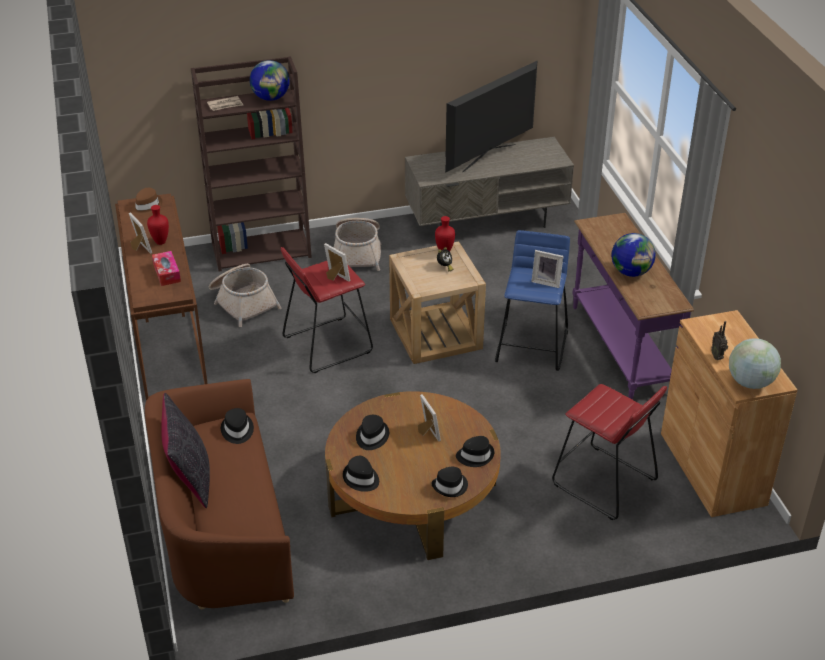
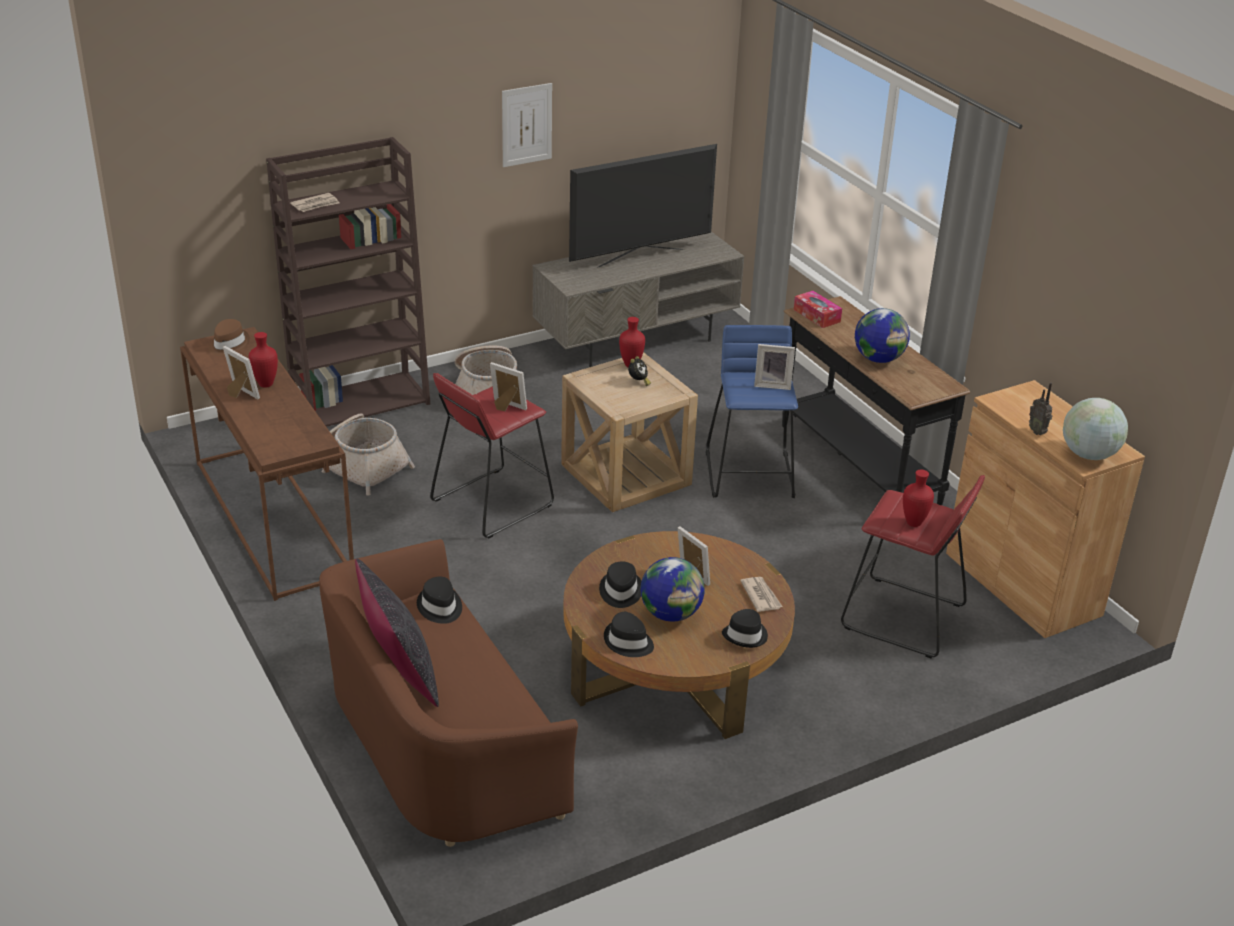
camera: 15 degrees left, 5 degrees down
(167, 273) = (290, 420): tissue box -> tissue box (816, 315)
(271, 98) = (372, 192): globe -> globe (671, 614)
(401, 51) = (526, 125): none -> picture
(475, 455) = (761, 596): black hat -> newspaper
(490, 158) = (640, 257): television -> television turned 150 degrees counterclockwise
(606, 415) = (912, 523): none -> red vase
(619, 349) = (857, 466): purple console table -> black console table

